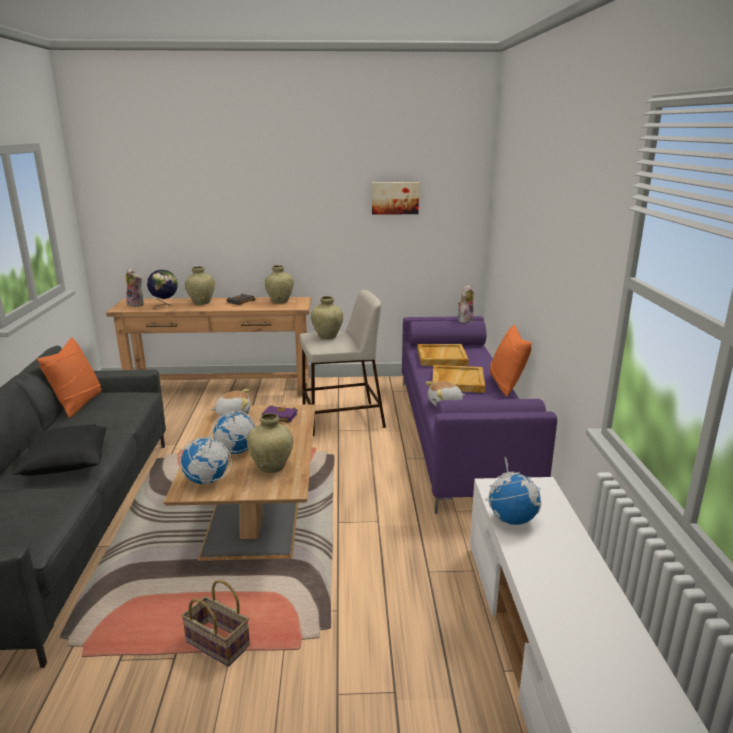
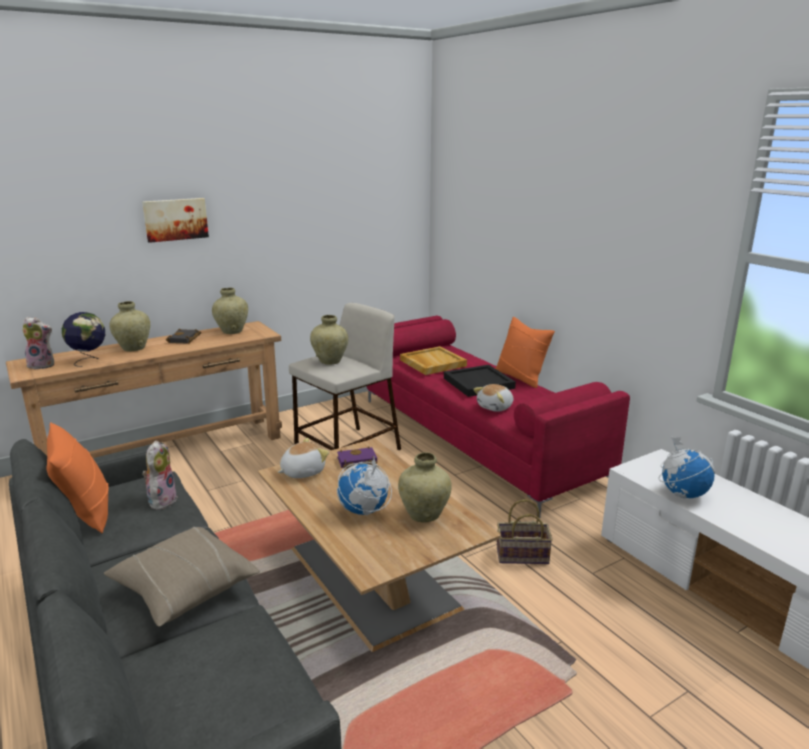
camera: 30 degrees left, 0 degrees up
(65, 462) = (184, 589): black pillow -> beige pillow
(206, 481) = (378, 552): globe -> none
(215, 644) = (493, 728): basket -> basket (521, 556)
(395, 198) = (341, 198): picture -> picture (175, 219)
(457, 381) = (478, 383): beige tray -> black tray
(460, 435) = (477, 439): purple sofa -> red sofa
(464, 320) = (429, 321): plush toy -> plush toy (161, 500)

